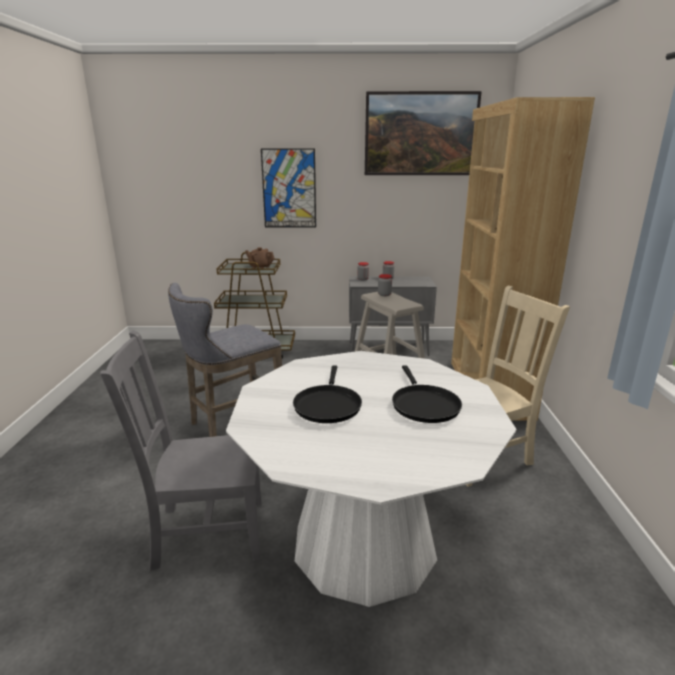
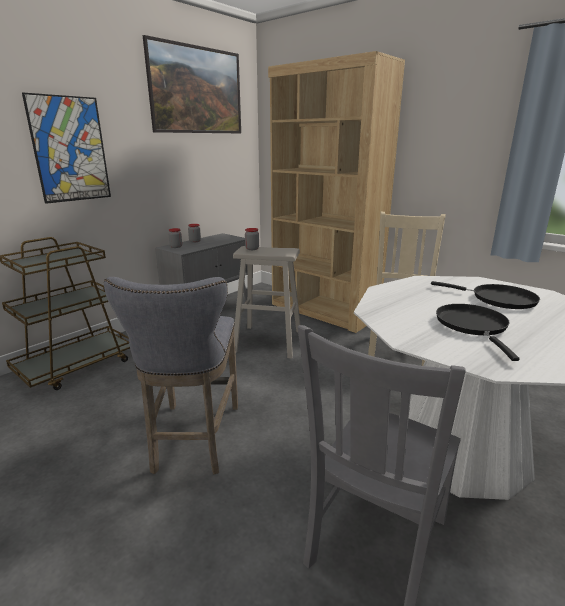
camera: 50 degrees left, 0 degrees up
(260, 267) = (66, 255): brown teapot -> none
(327, 405) = (473, 326): black frying pan -> black frying pan turned 135 degrees counterclockwise

